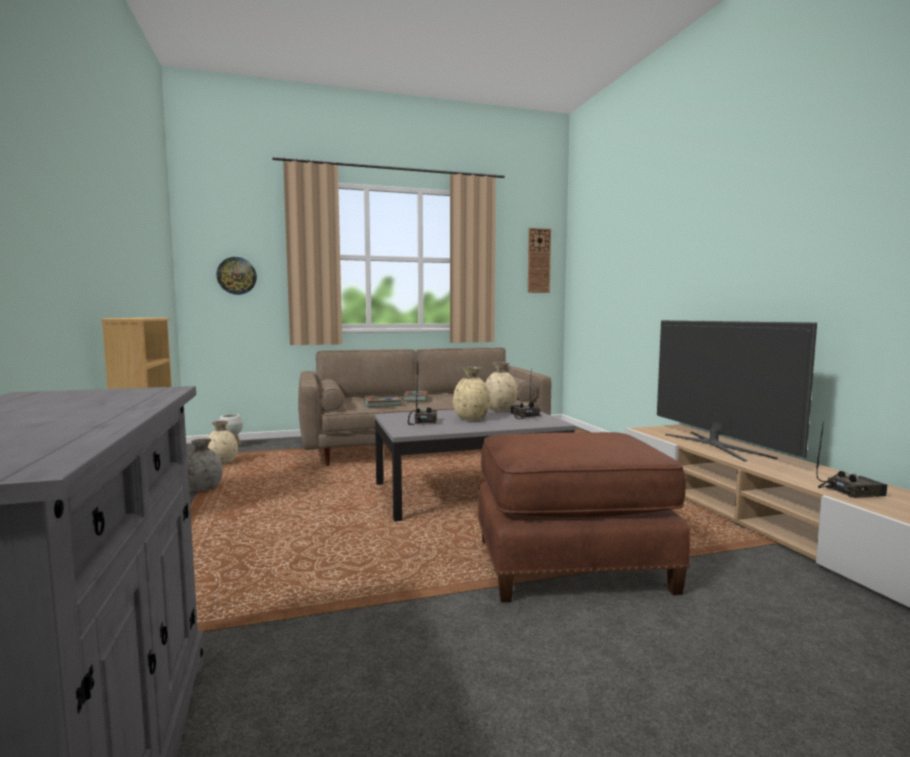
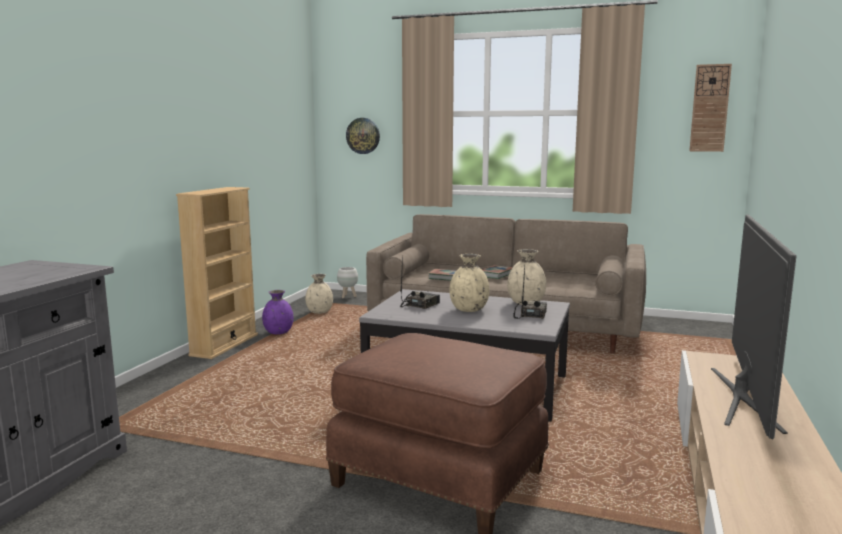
camera: 35 degrees right, 5 degrees up
(204, 488) = (278, 332): grey vase -> purple vase
(850, 491) = (764, 497): radio -> none

